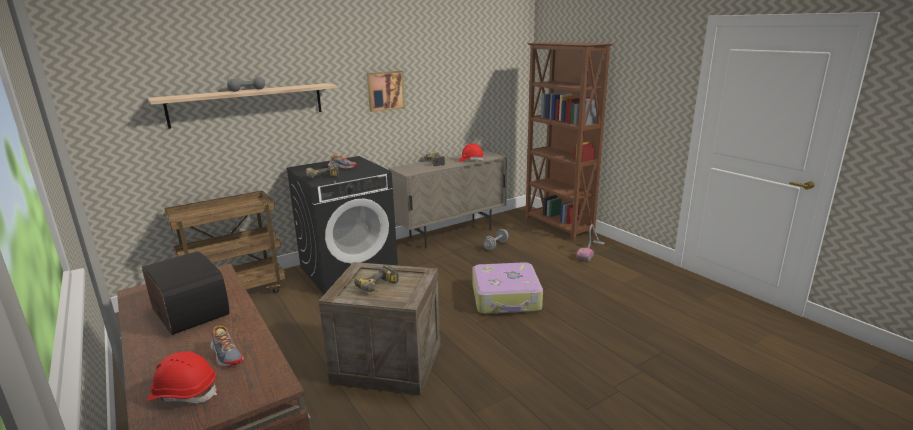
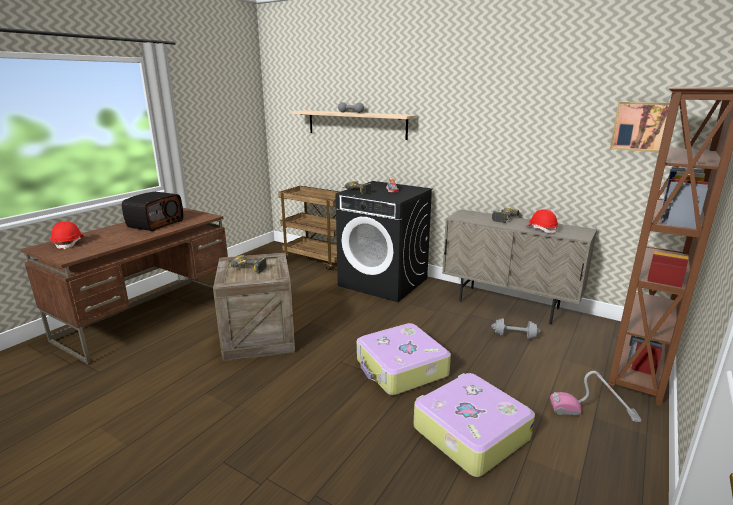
camera: 65 degrees right, 0 degrees up
(227, 354) = (105, 241): shoe -> none
(385, 90) = (471, 130): picture -> picture (640, 126)
(593, 293) = (469, 432): none -> suitcase

